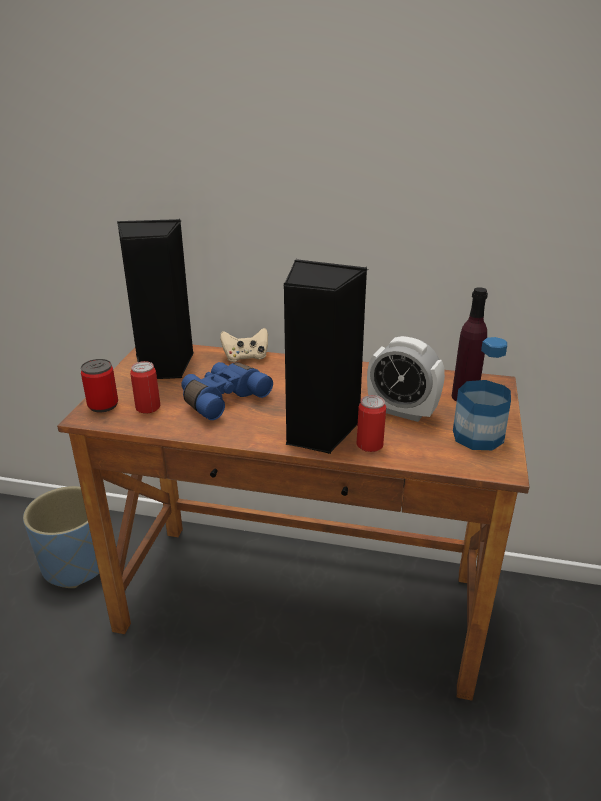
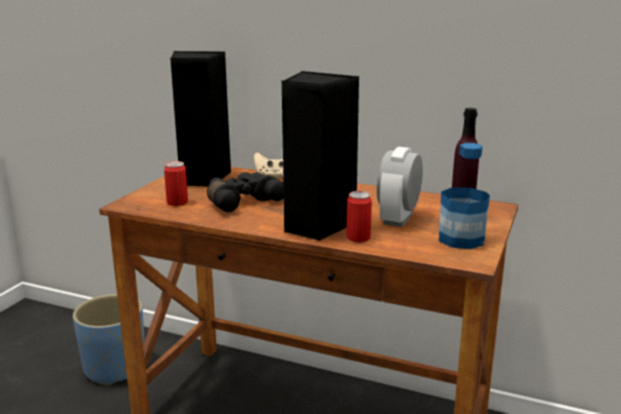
camera: 10 degrees right, 10 degrees down
(103, 405) = (141, 199): can -> none
(222, 399) = (242, 201): blue binoculars -> black binoculars
(402, 411) = (398, 219): alarm clock -> alarm clock turned 75 degrees clockwise

